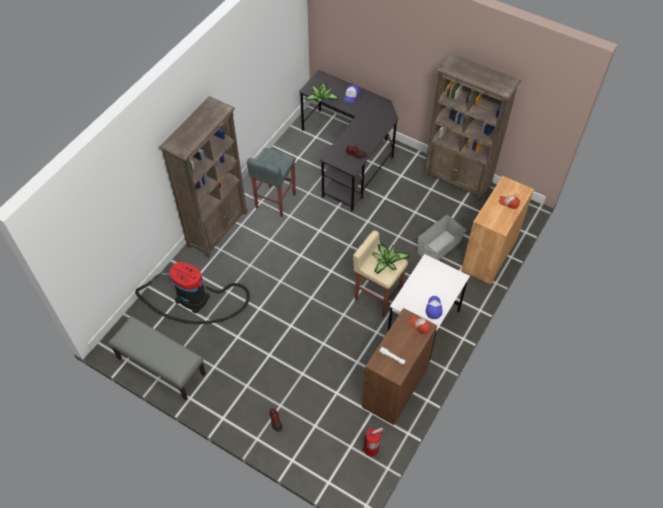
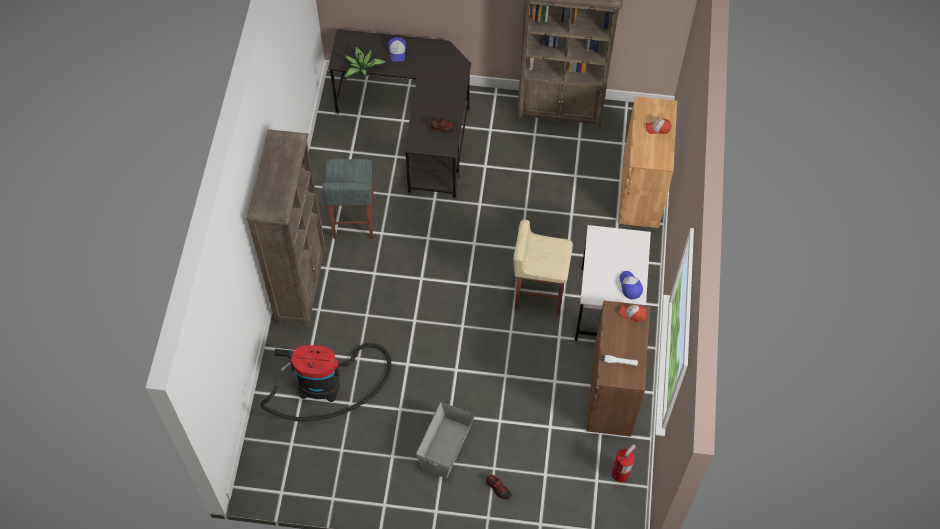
camera: 25 degrees left, 5 degrees up
(160, 366) = (328, 483): grey bench -> none
(387, 262) = (550, 251): potted plant -> none
(438, 247) = (579, 205): grey storage box -> grey storage box (445, 447)

